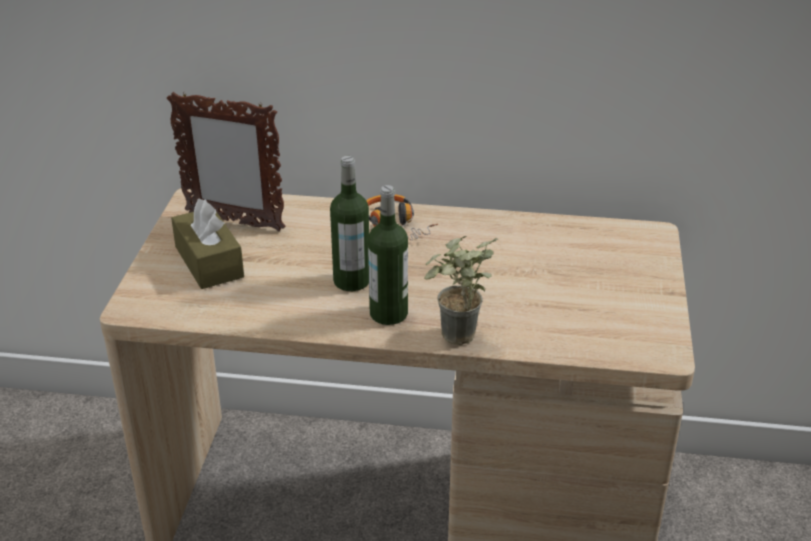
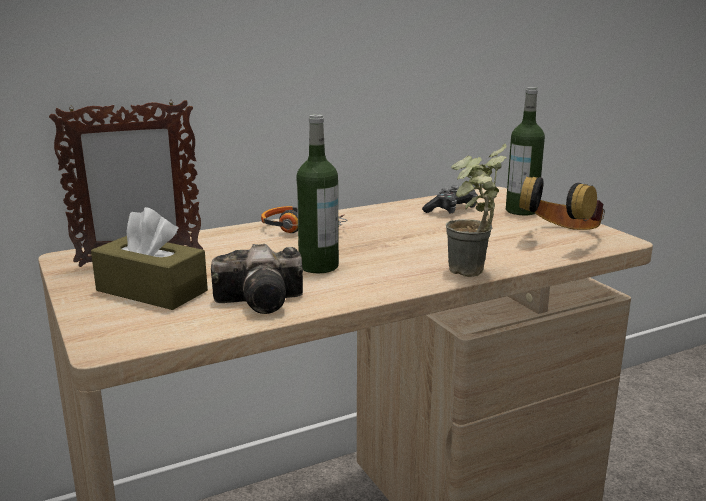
camera: 35 degrees left, 15 degrees down
(268, 306) = (264, 301): none -> camera
(388, 313) = (386, 275): bottle -> bottle (521, 211)
(564, 247) = (452, 210): none -> game controller
(610, 327) = (560, 238): none -> headphones

